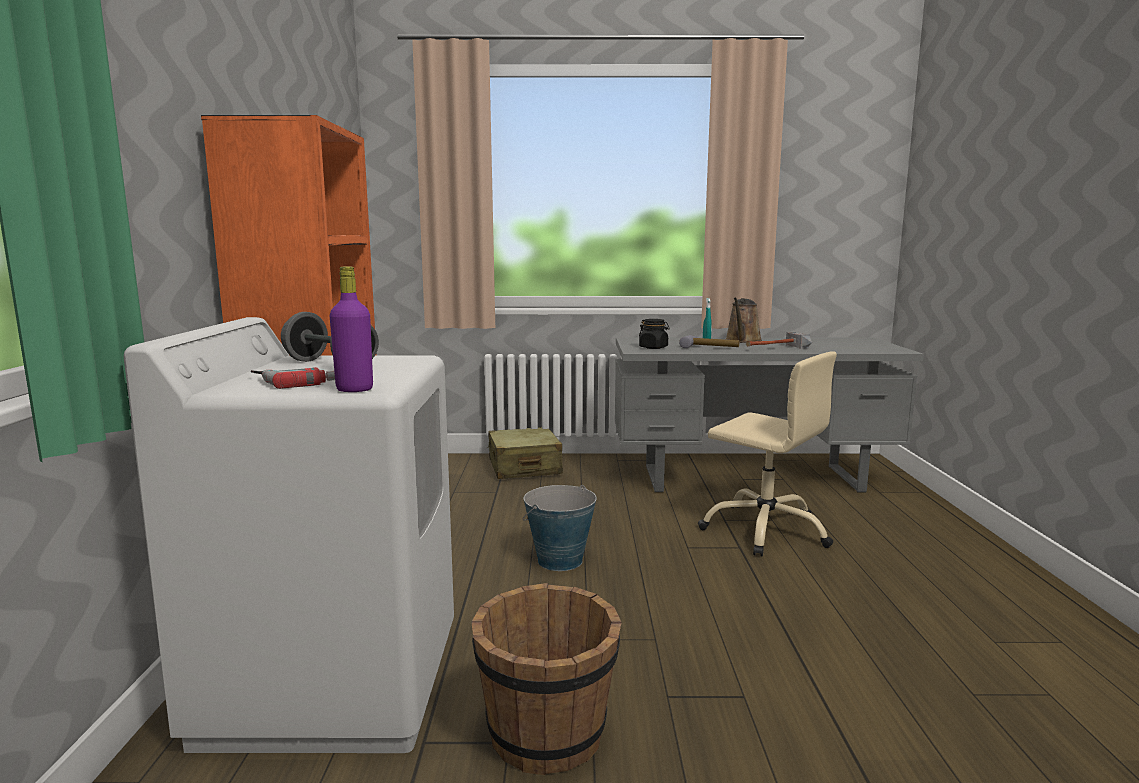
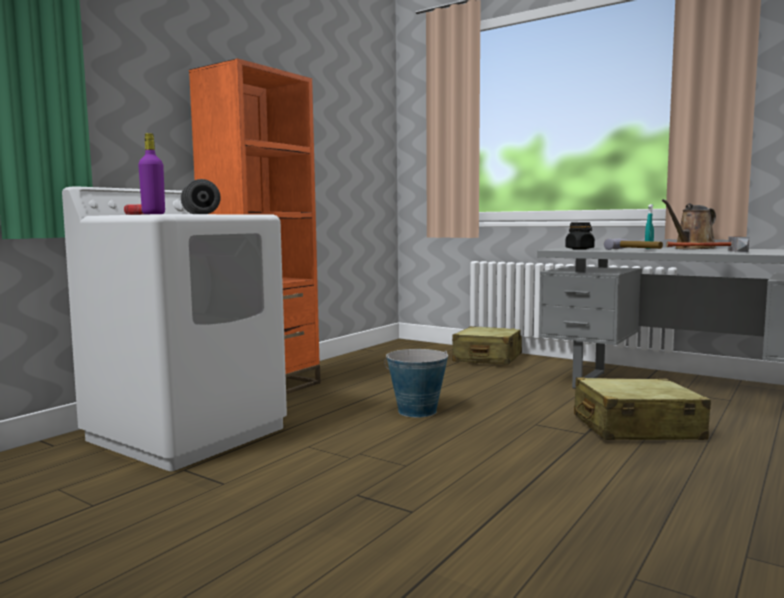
camera: 35 degrees right, 5 degrees down
(547, 735) = (249, 488): brown bucket -> none
(765, 530) = (636, 428): beige office chair -> beige suitcase

